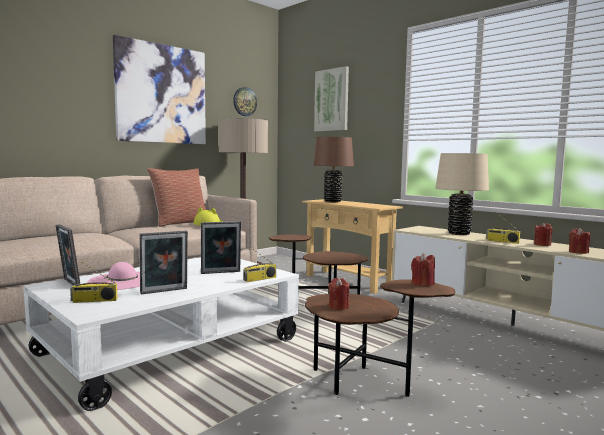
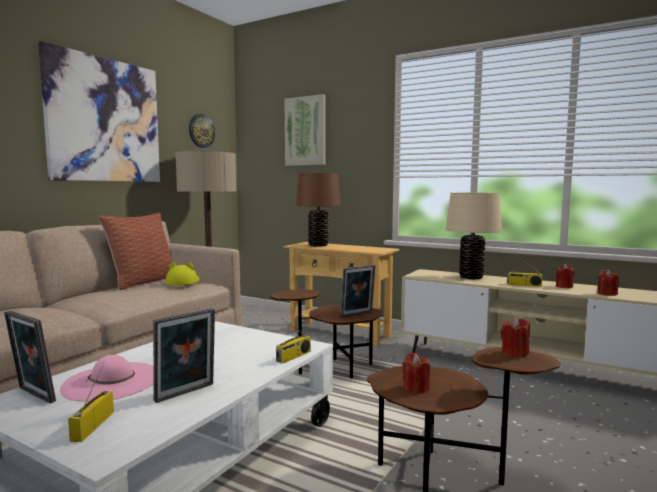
camera: 15 degrees left, 0 degrees up
(94, 300) = (93, 425): radio -> radio turned 120 degrees clockwise
(221, 273) = (237, 352): picture frame -> picture frame (357, 314)

